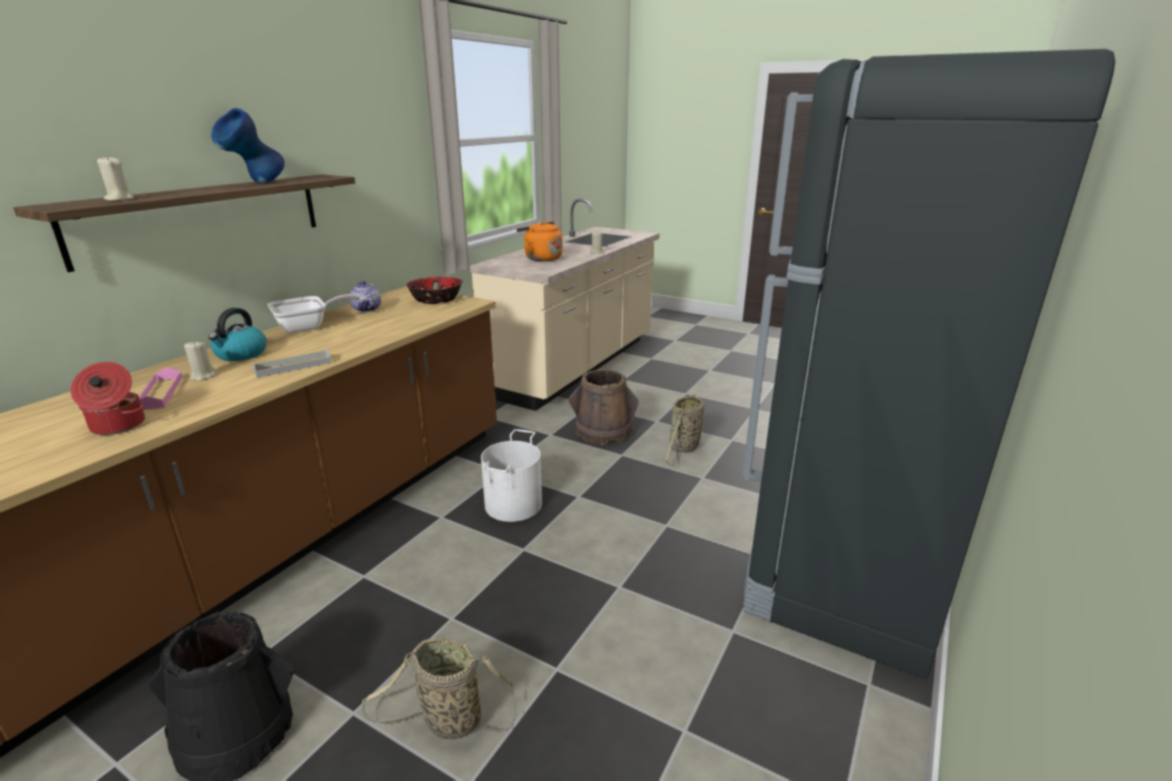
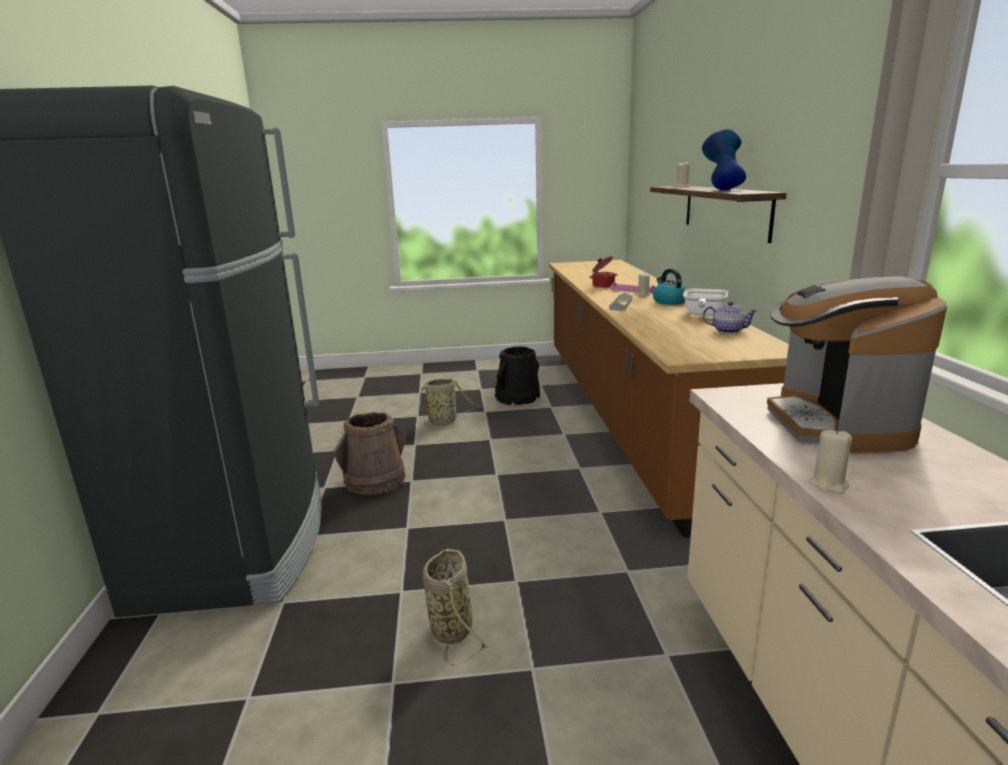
camera: 145 degrees right, 5 degrees down
(436, 300) = (717, 350): bowl -> none
(512, 504) = (546, 493): white bucket -> none
(541, 258) = (836, 424): orange kettle -> coffee machine
(603, 432) = (576, 606): brown bucket -> brown bucket (375, 481)

